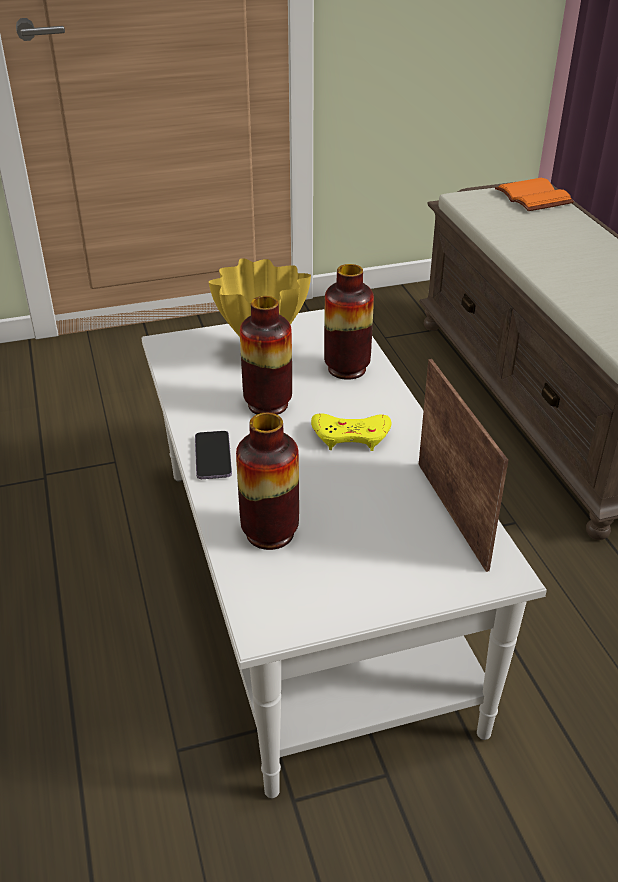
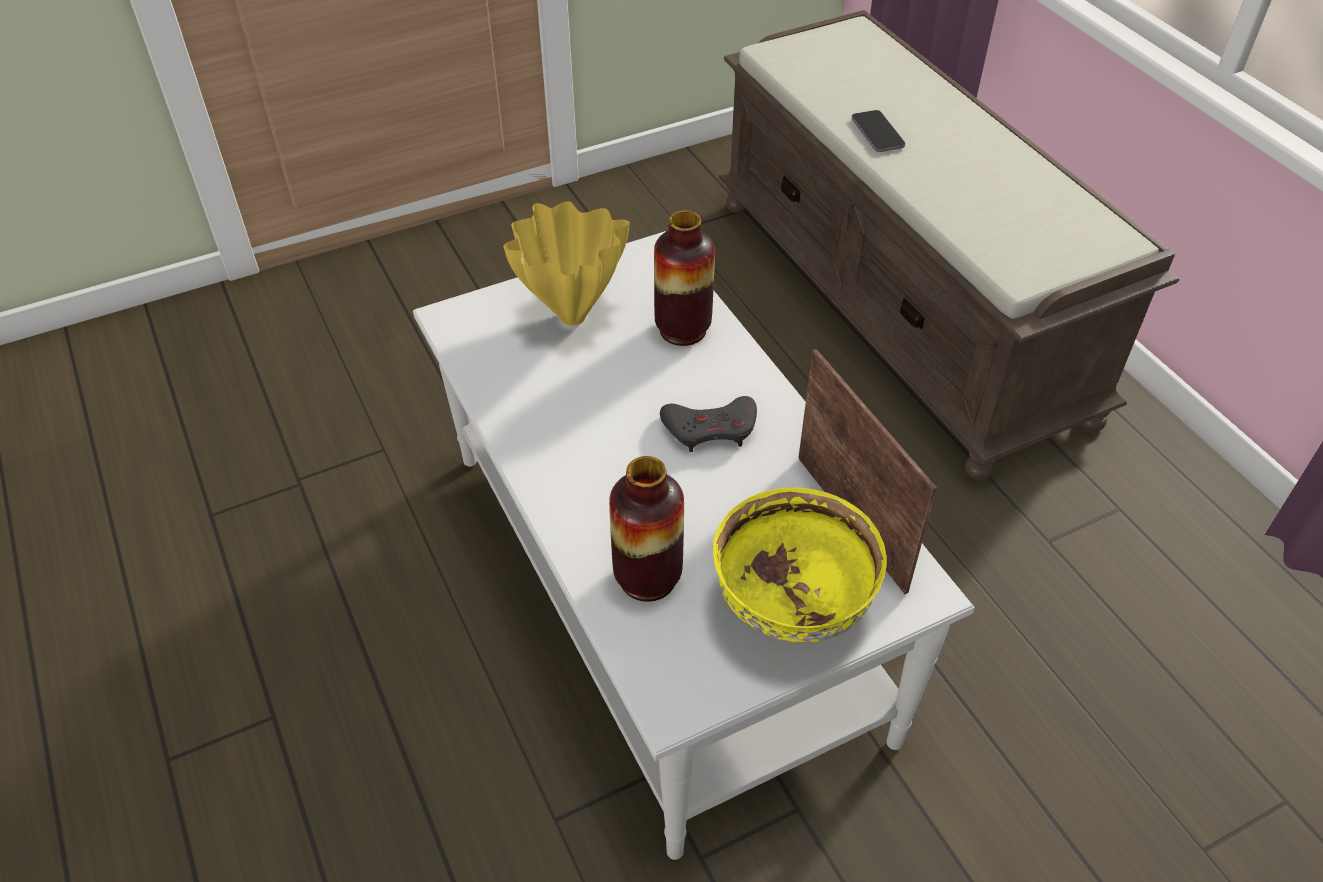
camera: 10 degrees left, 10 degrees up
(213, 457) = (552, 480): phone -> phone (877, 133)
(268, 404) = (599, 394): vase -> none
(351, 436) = (711, 428): yellow game controller -> grey game controller
(383, 570) = (790, 610): none -> yellow bowl
(531, 197) = (854, 43): orange book -> none

